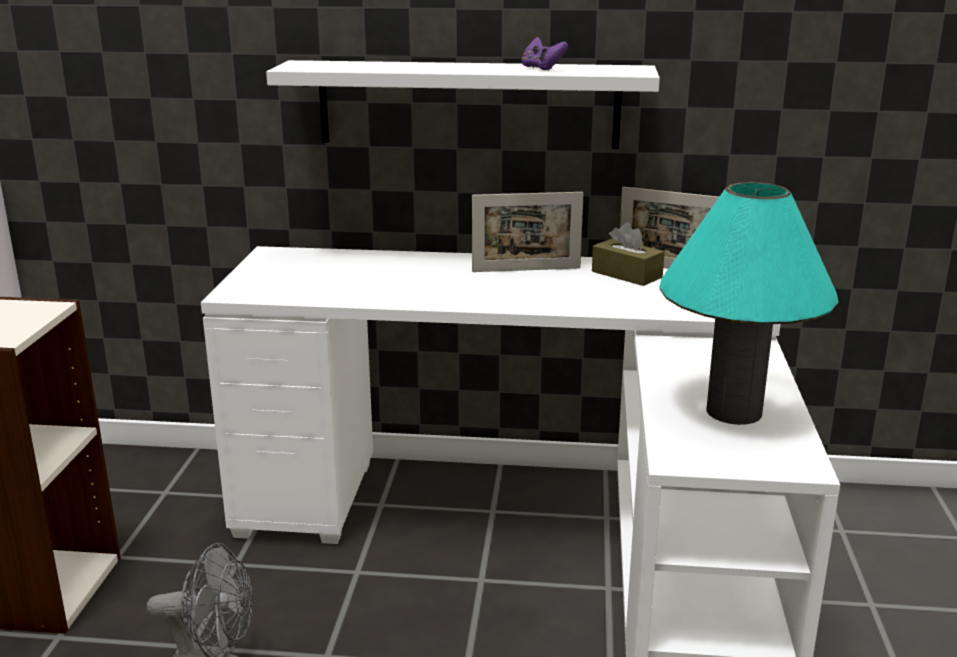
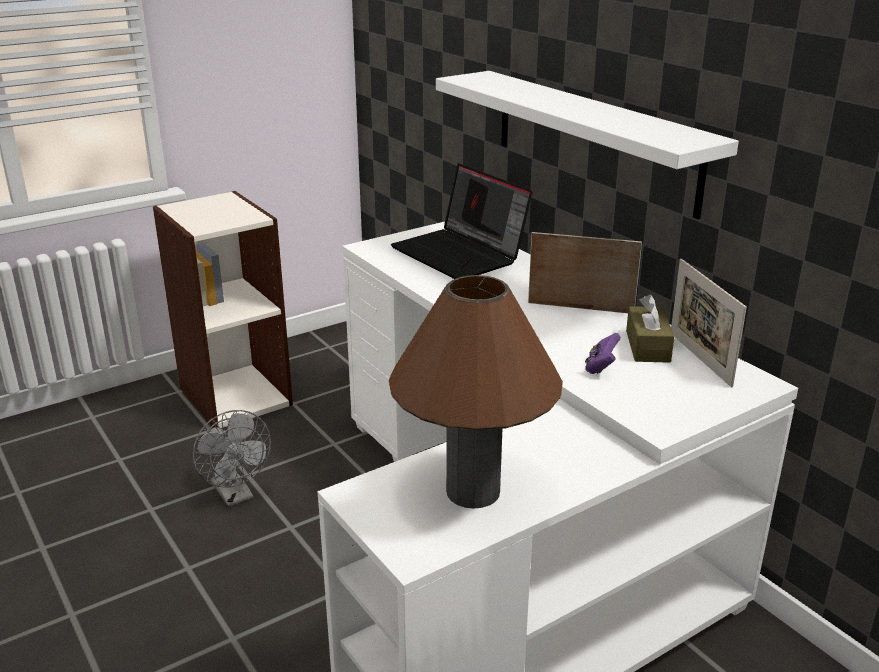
camera: 50 degrees right, 5 degrees up
(338, 269) = (461, 254): none -> laptop
(526, 270) = (580, 308): picture frame -> picture frame turned 150 degrees clockwise
(542, 68) = (619, 120): purple game controller -> purple game controller (601, 367)
(734, 411) = (473, 491): turquoise table lamp -> brown table lamp

